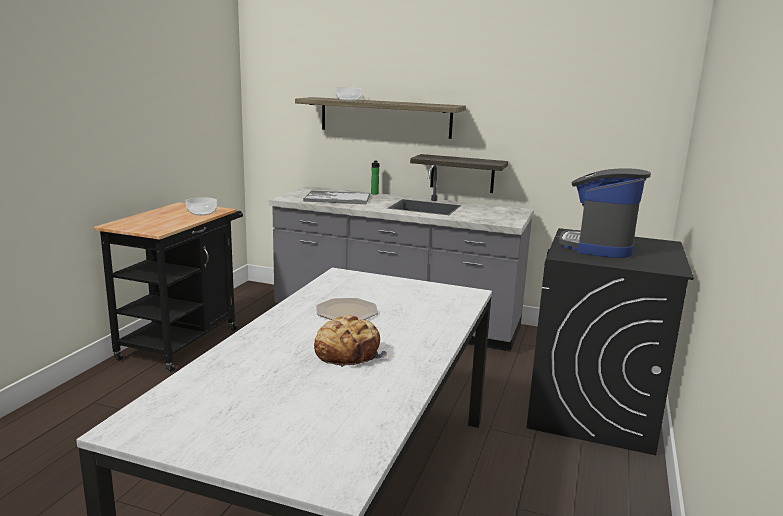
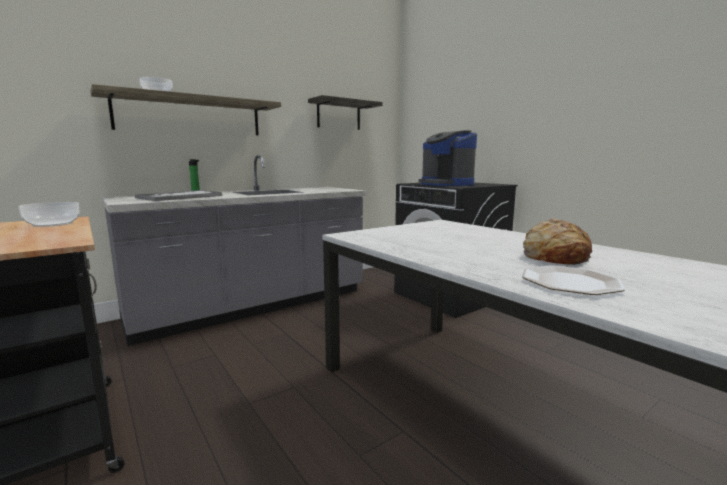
camera: 55 degrees left, 5 degrees down
(347, 311) = (450, 245): plate -> plate (570, 282)
(462, 173) = (270, 165): shelf -> shelf (338, 115)

